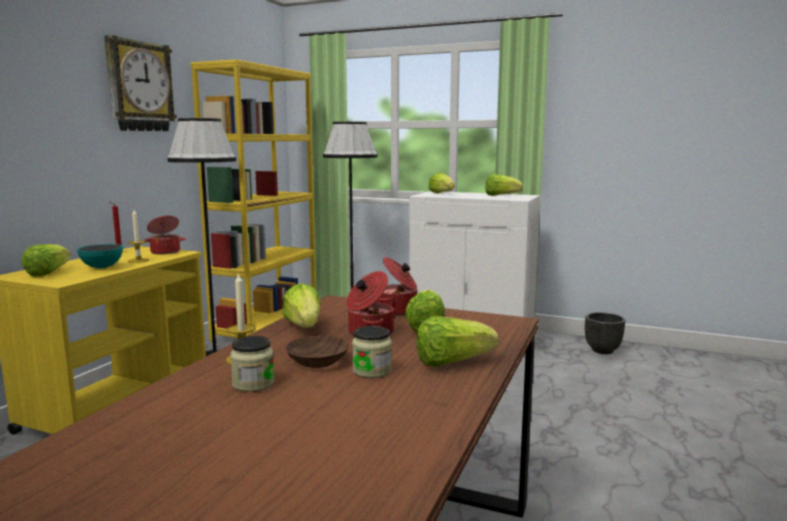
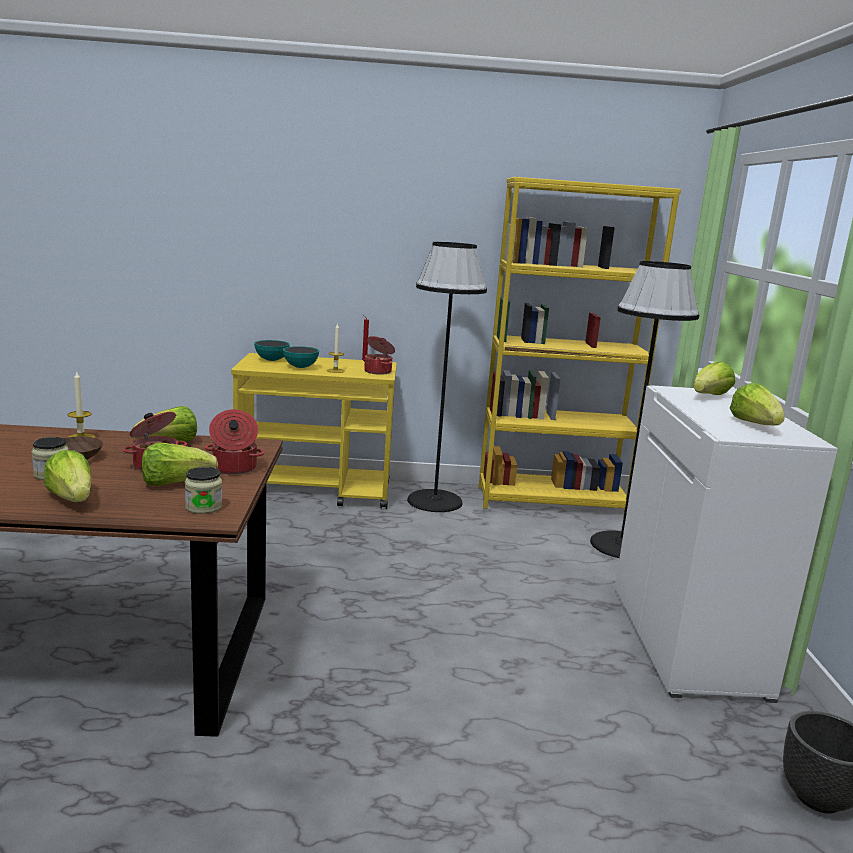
camera: 65 degrees right, 5 degrees up
(48, 273) = (271, 360): lettuce -> bowl
(139, 86) = (431, 206): wall clock -> none
(253, 383) = (27, 447): jar -> jar (203, 507)

